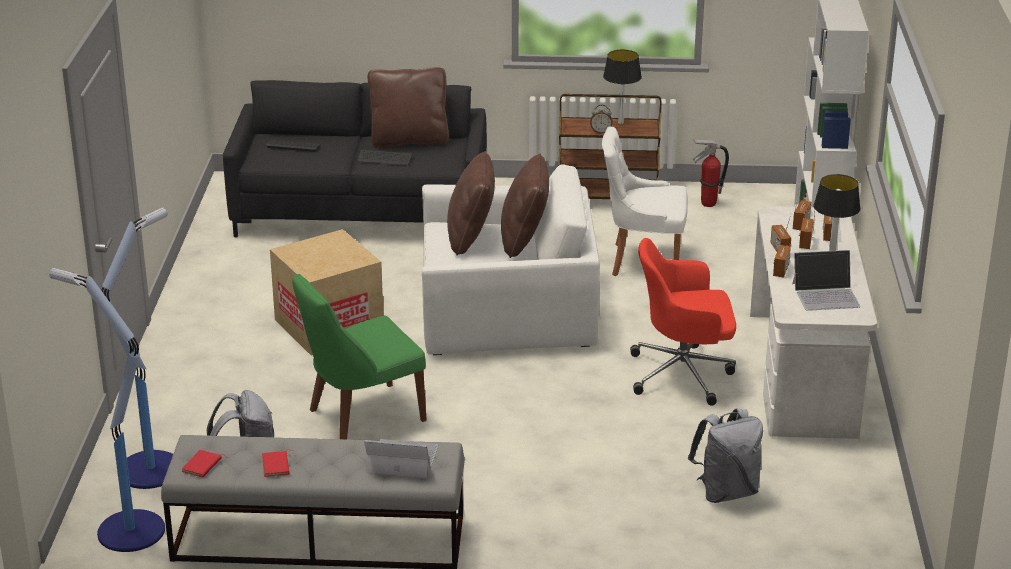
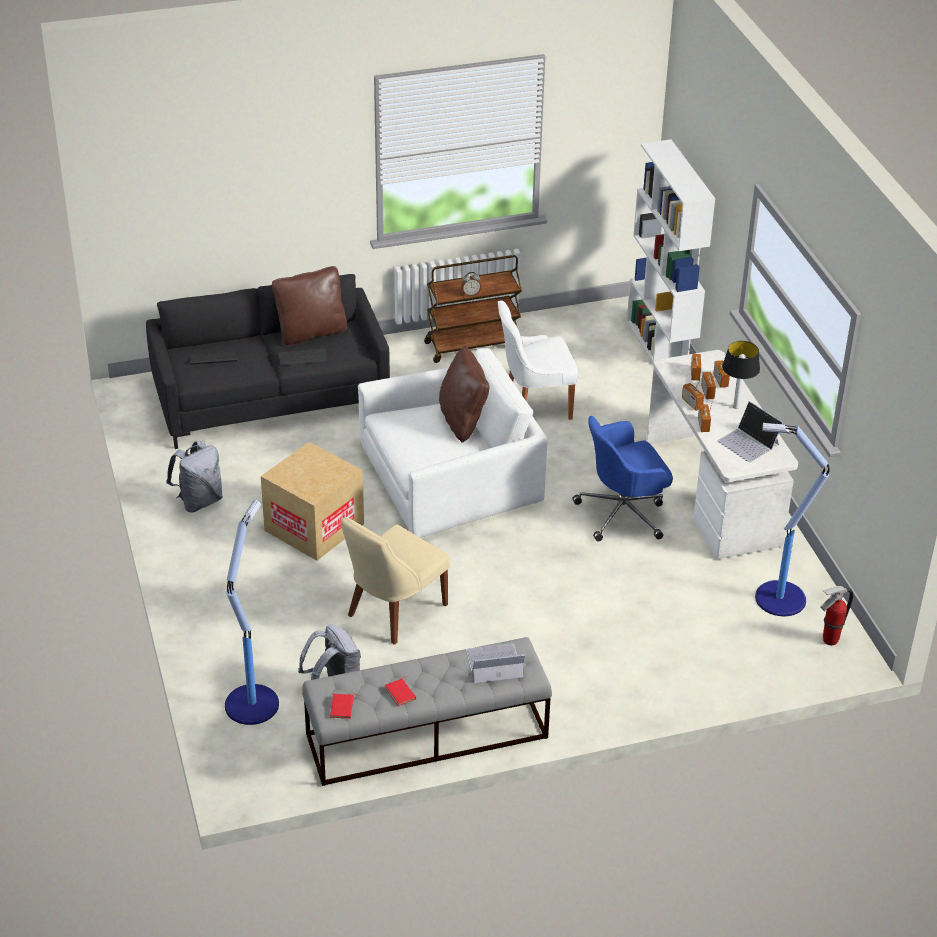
camera: 20 degrees left, 10 degrees up
(128, 530) = (271, 766): floor lamp -> floor lamp (778, 598)
(361, 416) = (393, 612): green chair -> beige chair
(471, 238) = (417, 427): brown pillow -> none
(621, 123) = (481, 280): table lamp -> none
(683, 374) = (623, 513): red office chair -> blue office chair
(708, 204) = (557, 333): fire extinguisher -> fire extinguisher (829, 640)
(726, 492) = (709, 618): grey backpack -> grey backpack (199, 501)
(826, 295) = (748, 442): laptop -> laptop turned 75 degrees clockwise

